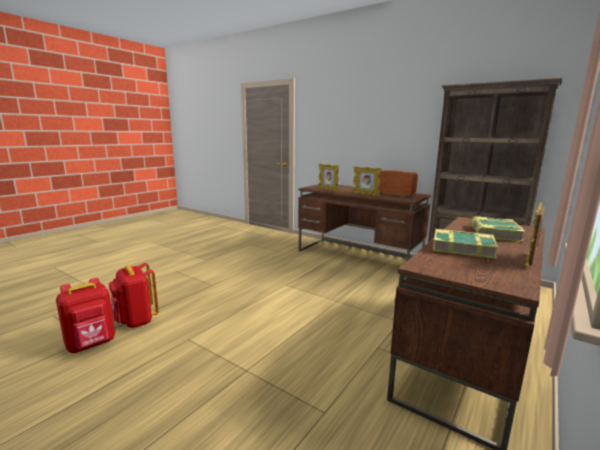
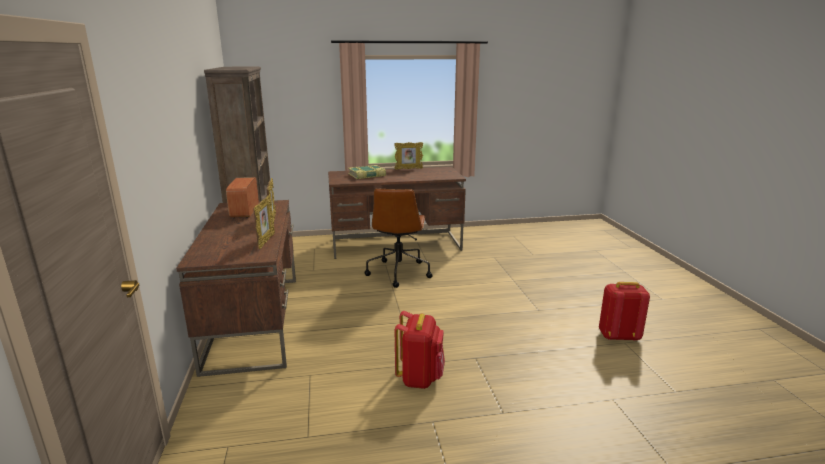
camera: 135 degrees left, 5 degrees up
(136, 321) = (578, 344): red backpack -> red backpack (420, 378)
(370, 319) = (398, 272): none -> brown office chair
(462, 248) = (413, 176): book -> none

